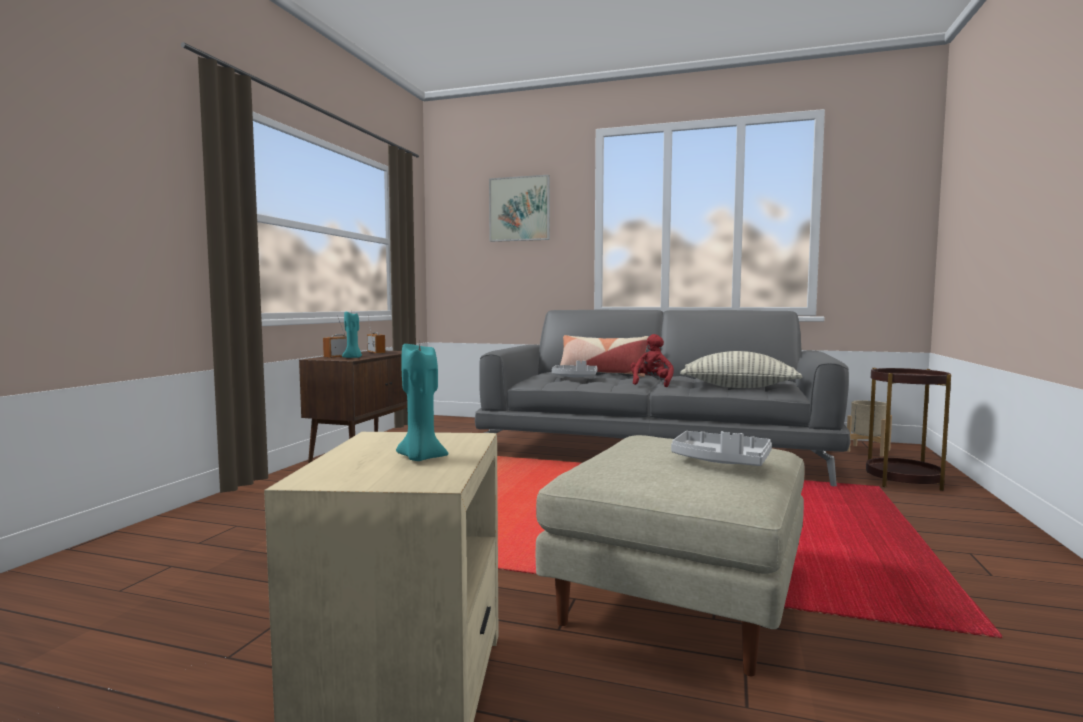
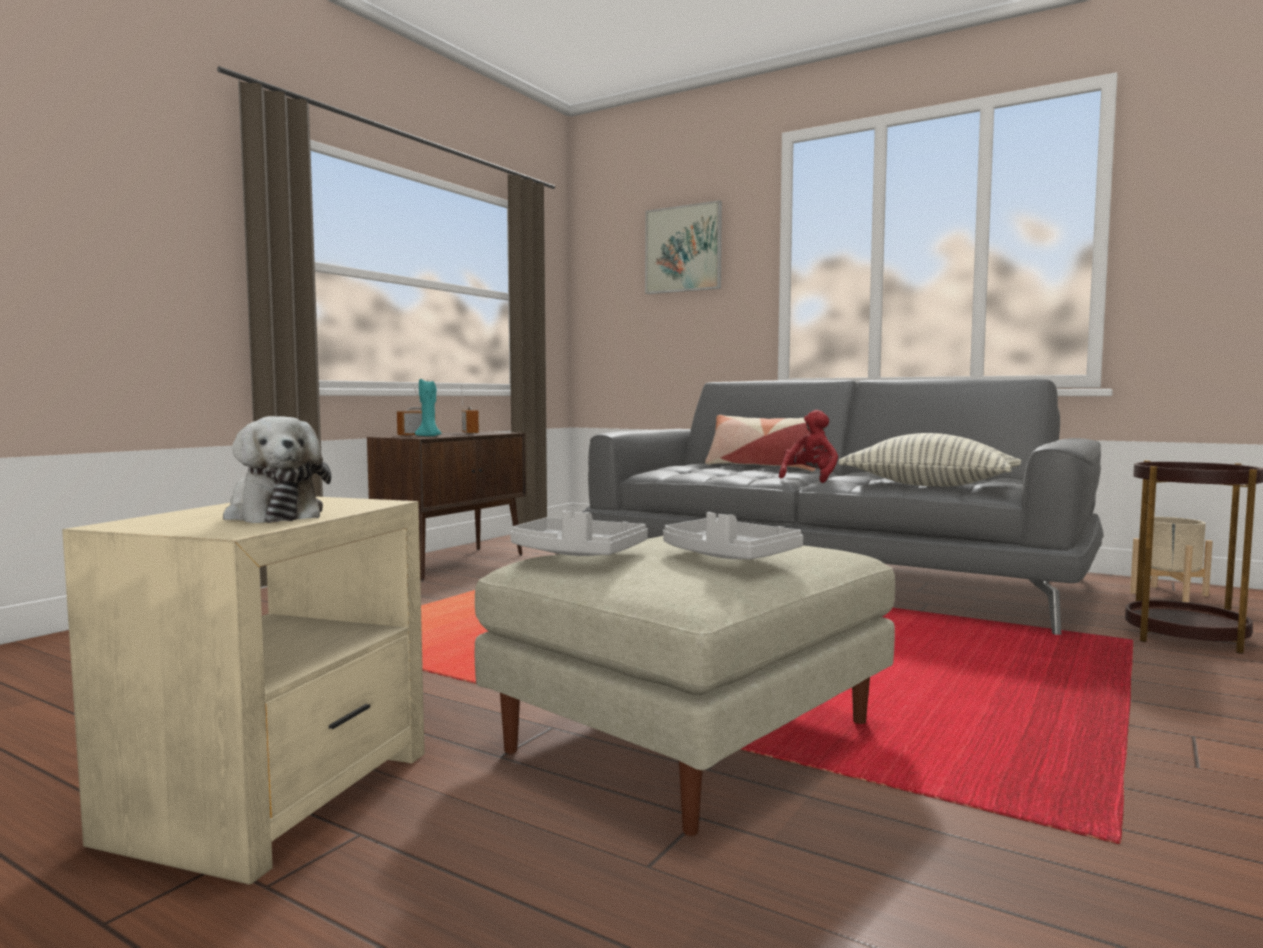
camera: 15 degrees right, 0 degrees up
(420, 458) = (273, 515): turquoise candle -> plush toy
(575, 377) = (715, 469): grey tray -> grey tray (576, 554)

